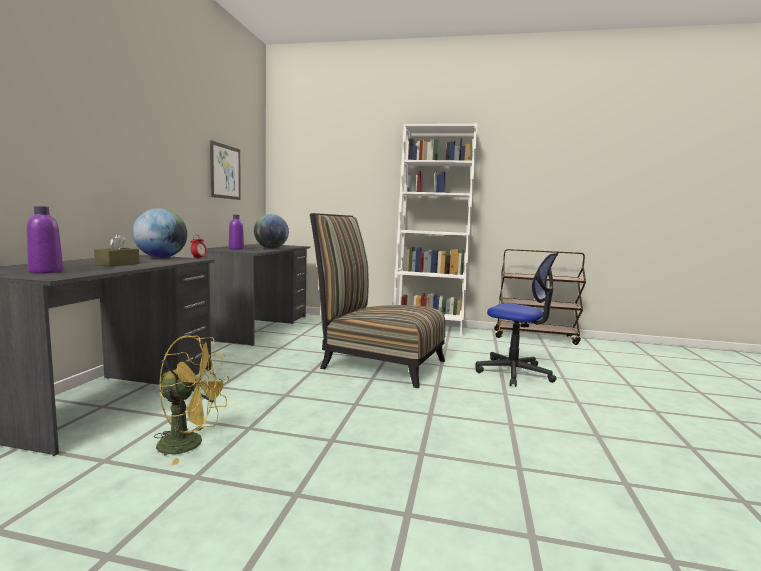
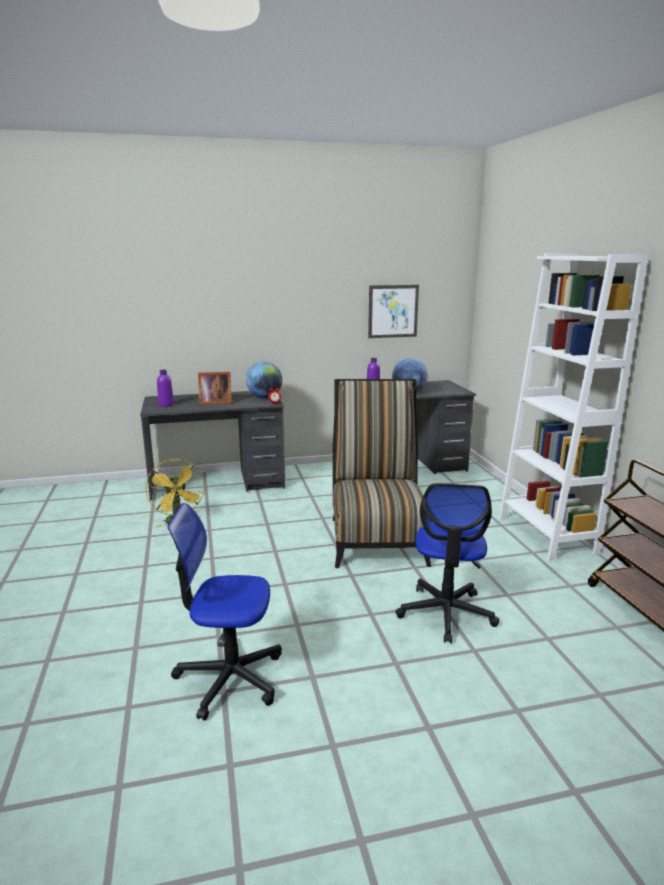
camera: 65 degrees right, 10 degrees up
(117, 264) = (214, 402): brown tissue box -> picture frame
(601, 475) = (229, 677): none -> office chair

